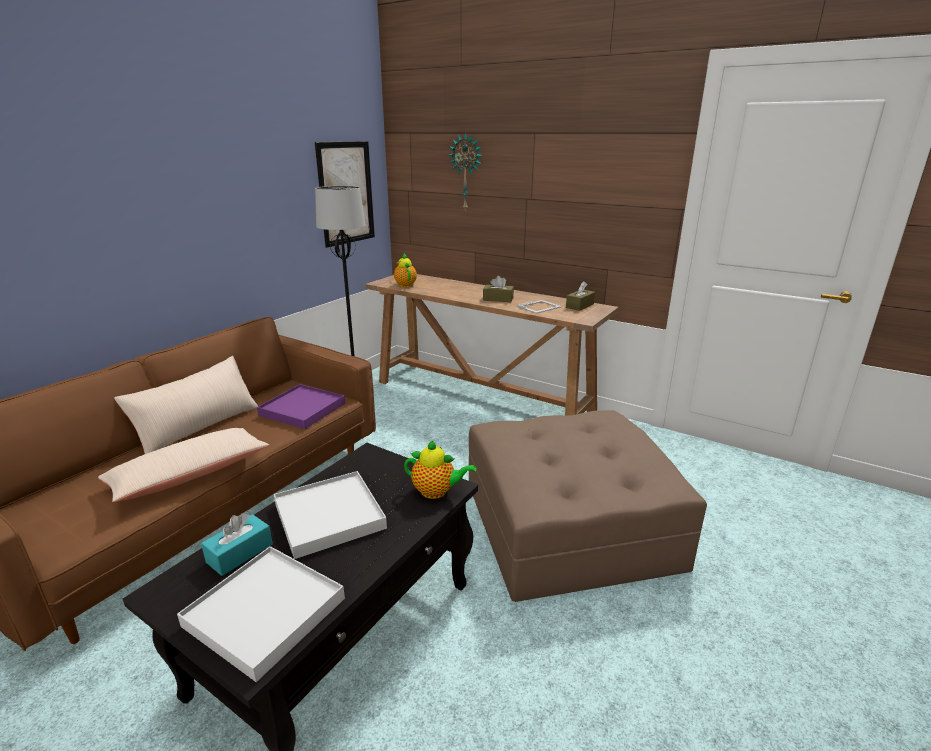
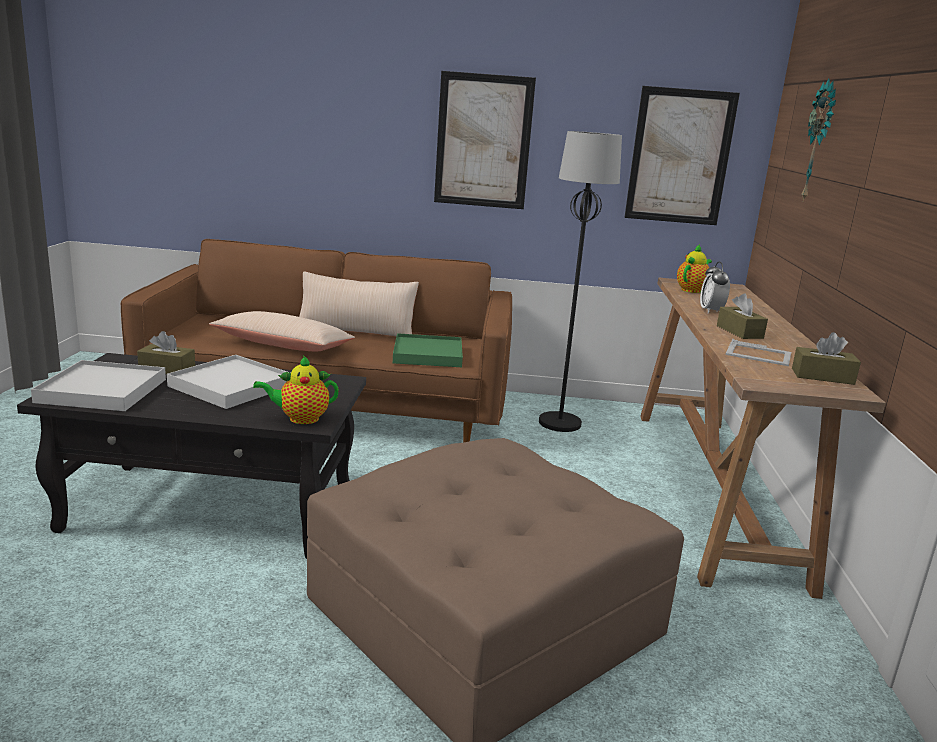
camera: 60 degrees right, 5 degrees down
(213, 209) = (483, 141): none -> picture
(240, 553) = (167, 369): turquoise tissue box -> brown tissue box
(302, 409) = (427, 354): purple tray -> green tray
(436, 491) = (300, 419): teapot -> teapot turned 90 degrees clockwise
(453, 293) = (711, 311): none -> alarm clock

